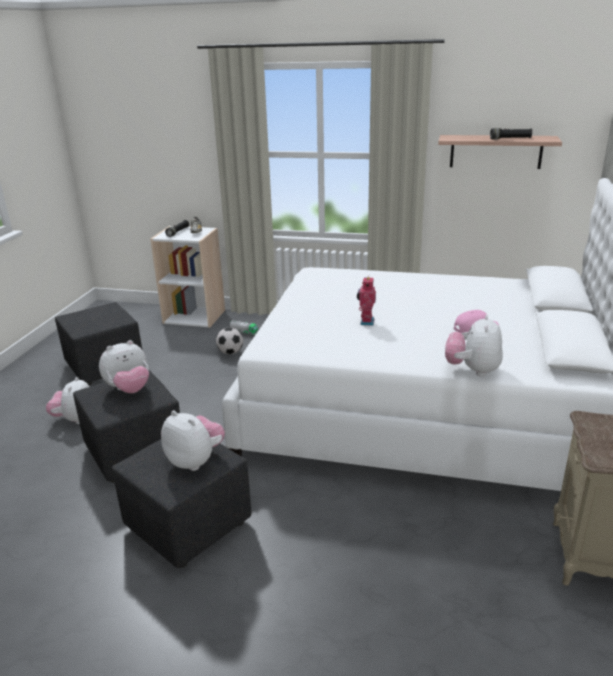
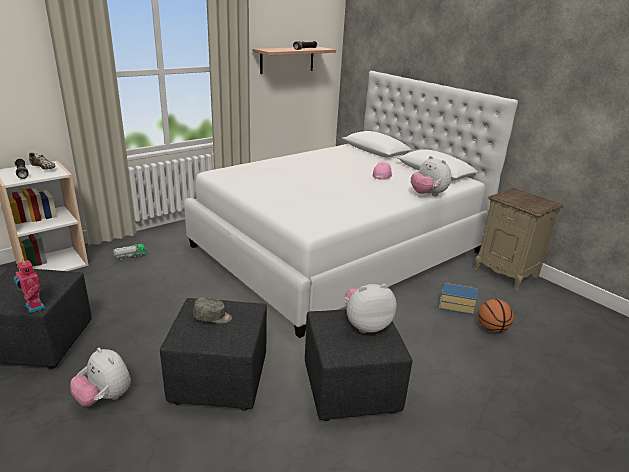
camera: 55 degrees left, 0 degrees up
(129, 389) = (213, 317): plush toy -> grey cap
(230, 352) = (149, 275): football -> none
(366, 322) = (326, 191): toy robot -> toy robot (33, 307)
(422, 591) = (492, 329): none -> basketball
(431, 539) = (455, 306): none -> toy house

